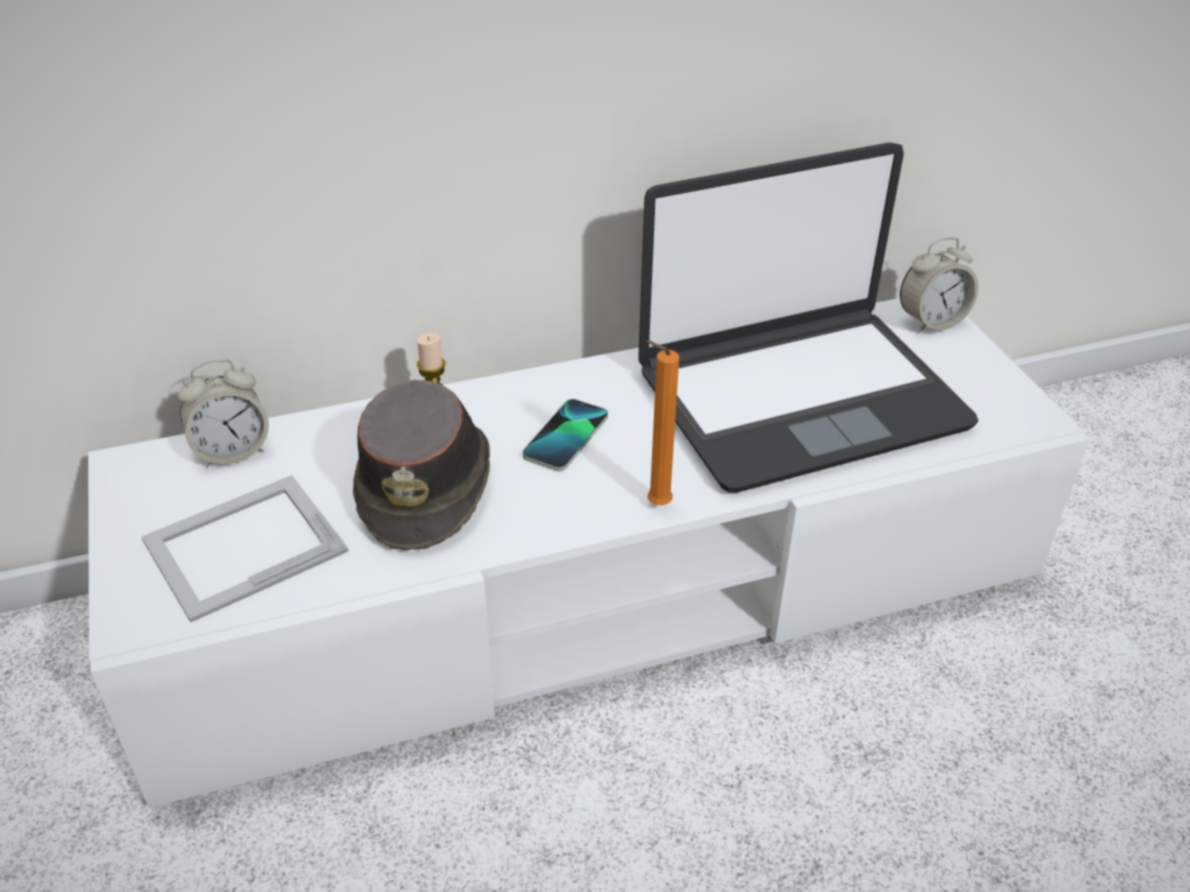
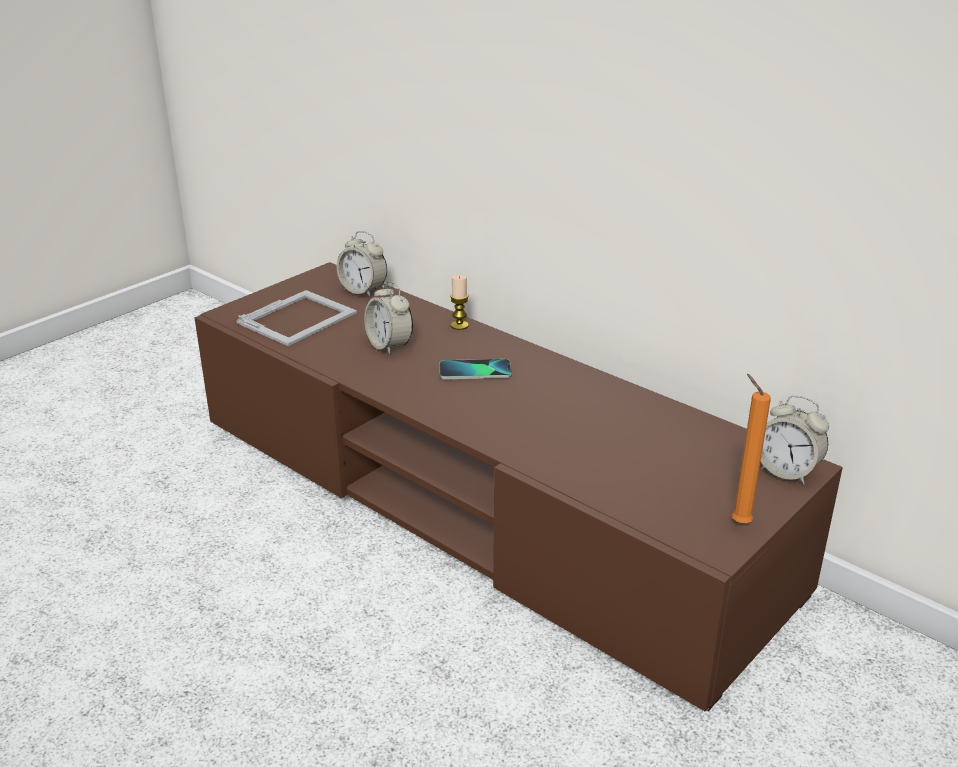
camera: 60 degrees right, 10 degrees down
(242, 545) = (299, 317): picture frame -> picture frame turned 105 degrees clockwise
(426, 485) = (389, 346): brown hat -> alarm clock
(593, 590) = (479, 502): white tv stand -> brown tv stand
(655, 505) = (443, 416): orange candle -> orange candle (738, 522)
(799, 398) = (612, 438): laptop -> none

